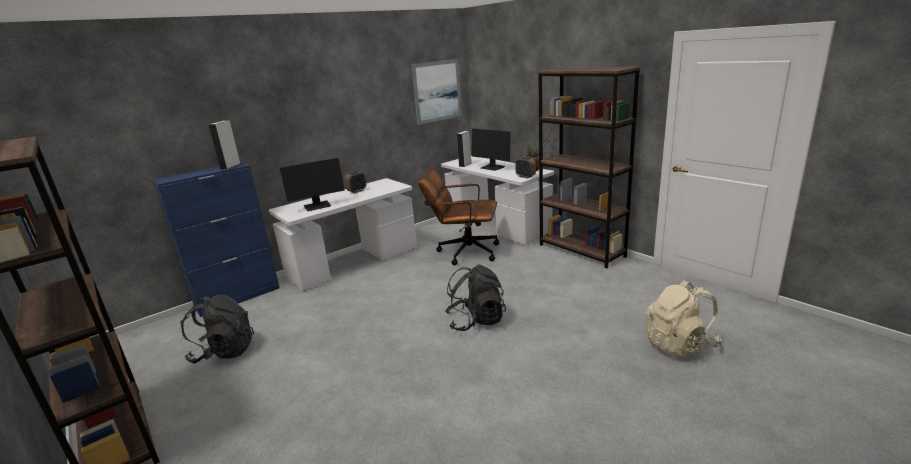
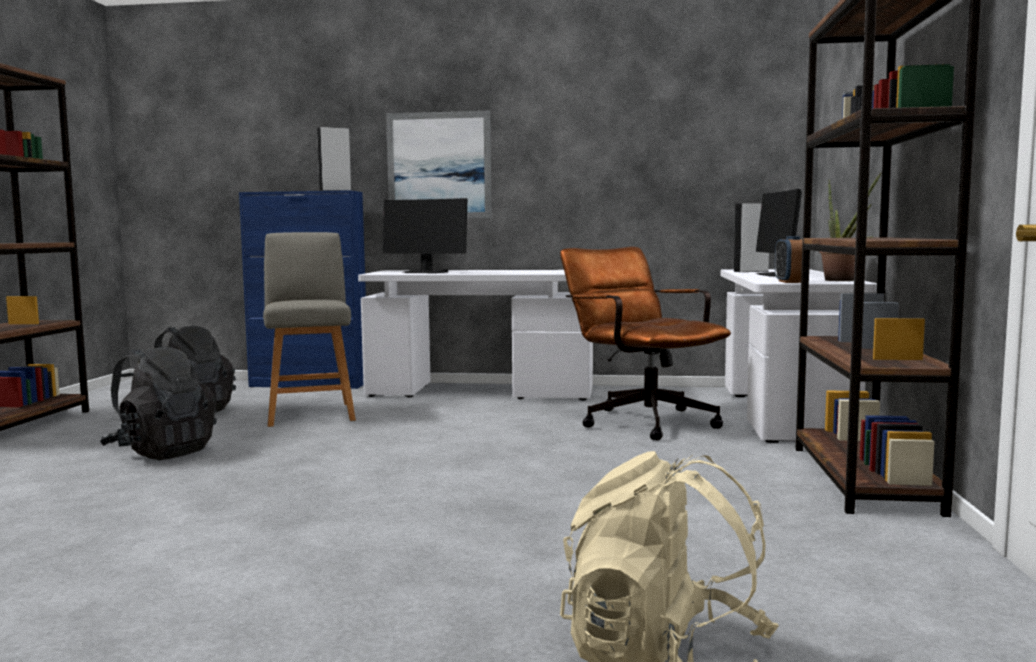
camera: 45 degrees right, 15 degrees down
(306, 316) = (311, 413): none -> grey chair
(357, 191) = (512, 271): alarm clock -> none
(437, 91) = (734, 128): picture -> picture (439, 166)
(476, 320) = (443, 481): black backpack -> black backpack (162, 452)

